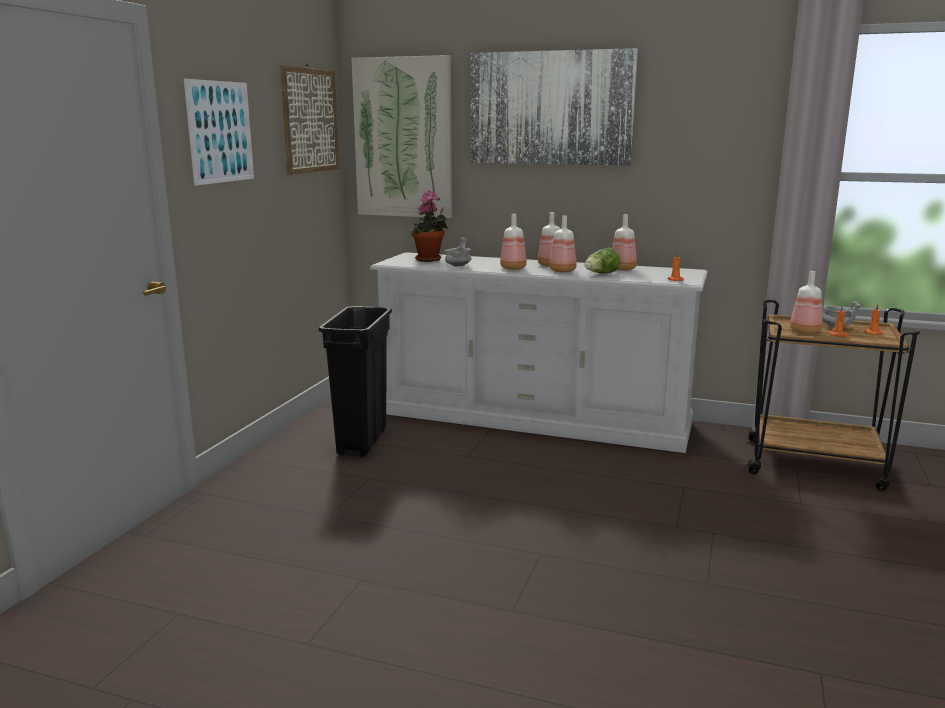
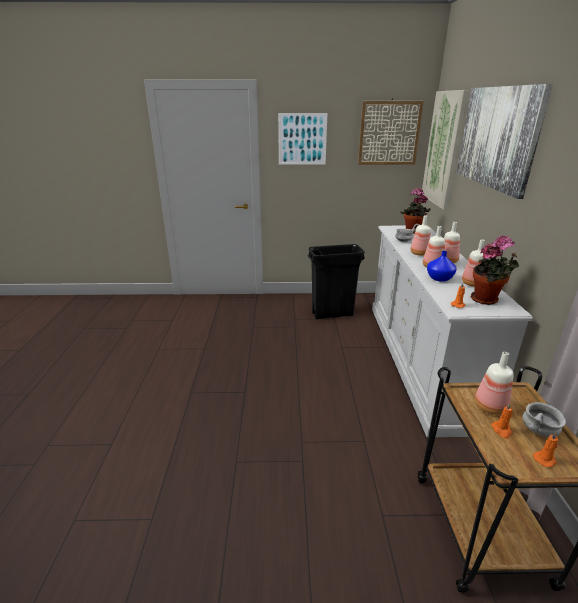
camera: 70 degrees right, 10 degrees up
(601, 274) = (440, 279): lettuce -> blue vase
(666, 272) = (486, 300): none -> potted plant

